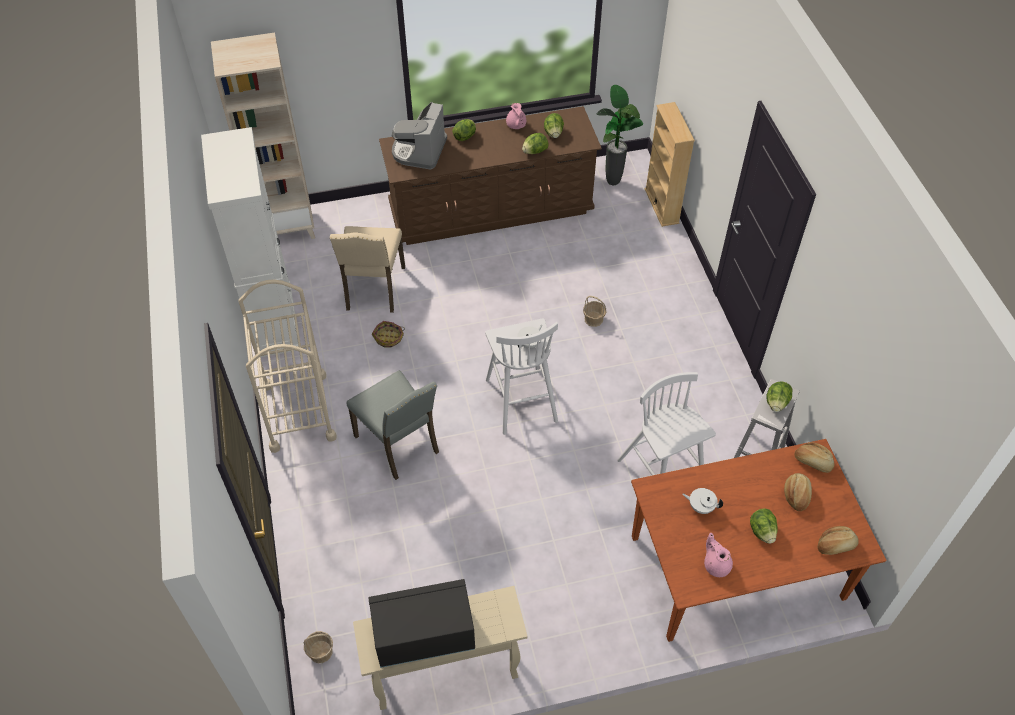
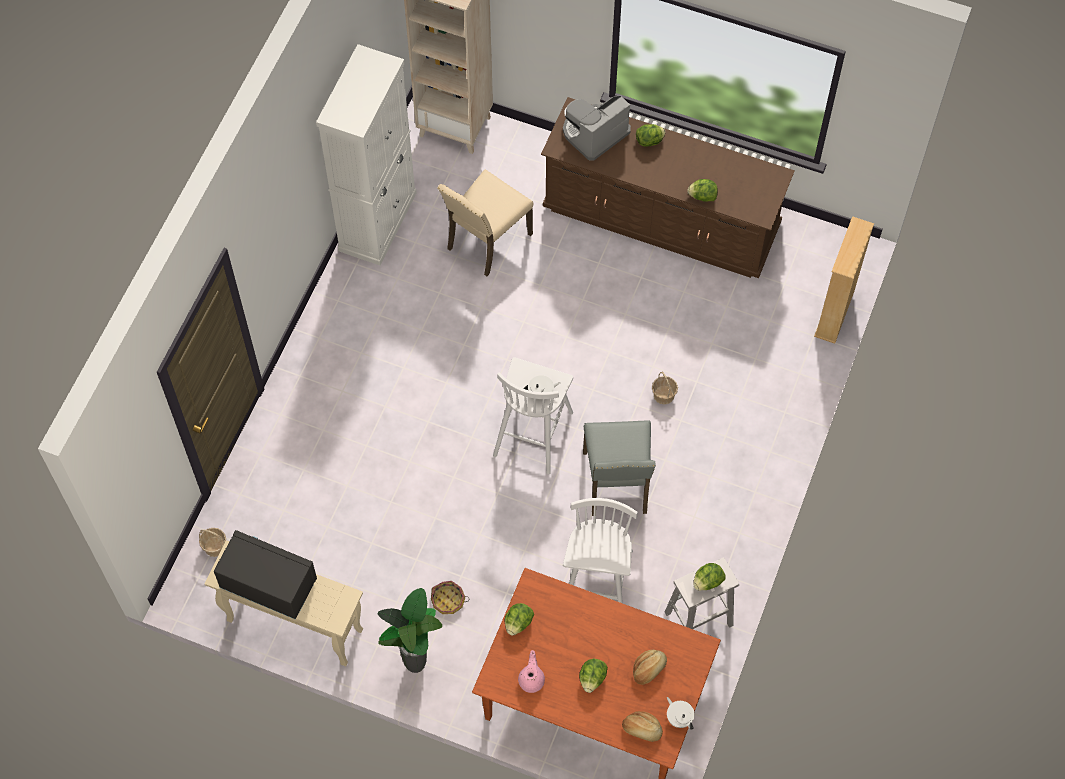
camera: 35 degrees right, 10 degrees up
(298, 411) = (337, 326): beige cart -> none
(389, 338) = (464, 300): basket -> basket (448, 601)
(399, 444) = (399, 409): grey chair -> grey chair (617, 484)
(516, 125) = (709, 156): pink teapot -> none
(553, 133) = (738, 186): lettuce -> lettuce (518, 623)
(613, 181) = (809, 257): potted plant -> potted plant (417, 664)
(701, 506) = (561, 626): white teapot -> white teapot (679, 717)
(813, 462) = (689, 651): bread -> none

